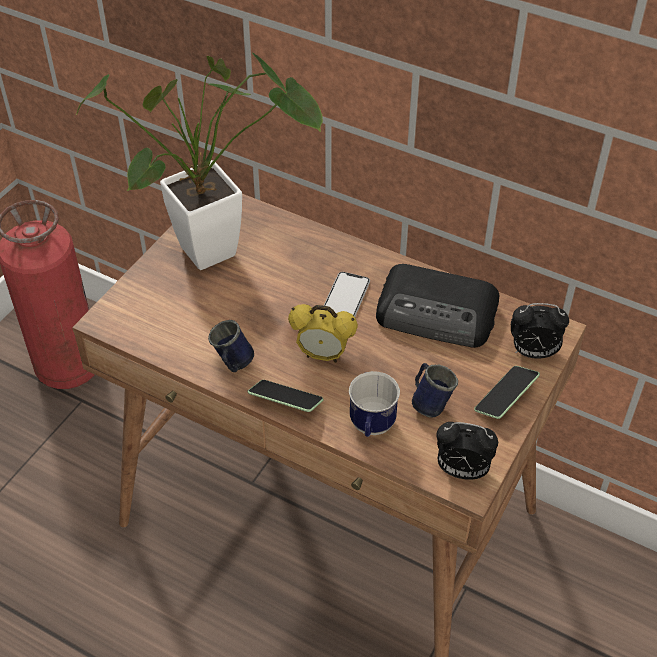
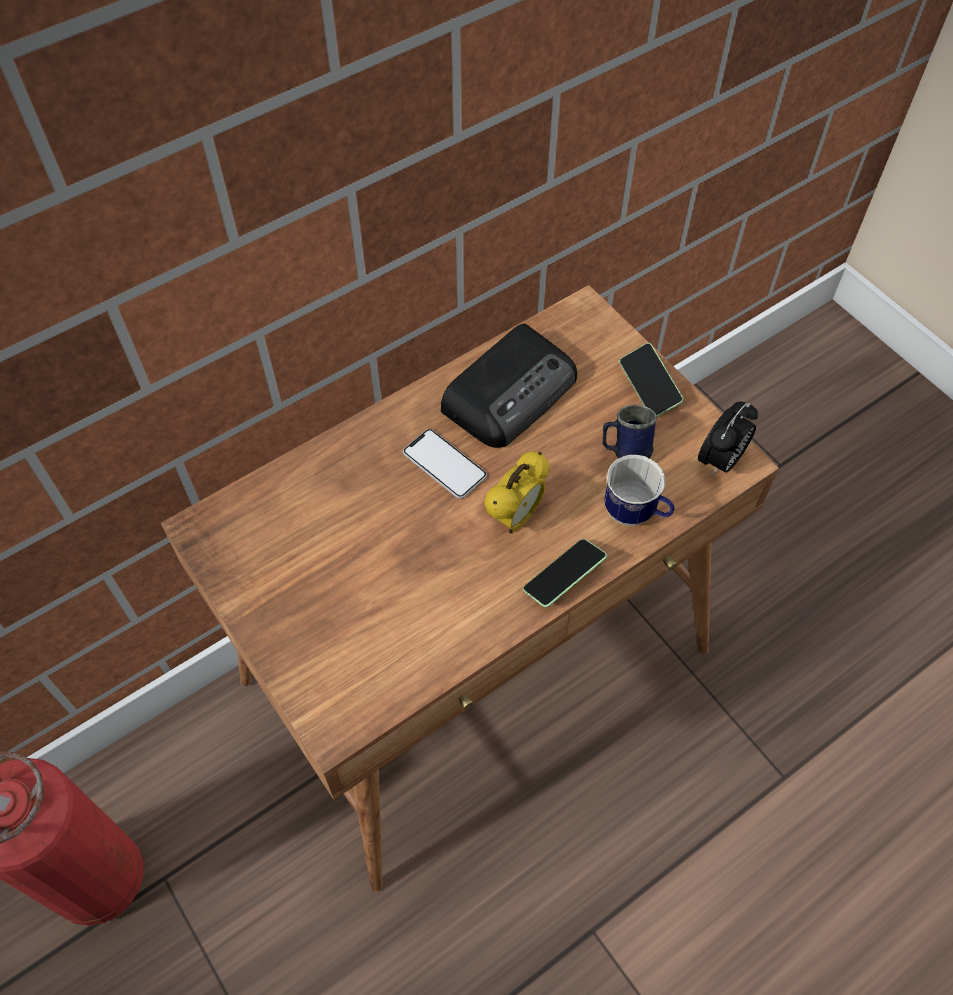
camera: 65 degrees left, 10 degrees up
(220, 247) = (285, 555): potted plant -> none
(232, 365) = (484, 611): blue mug -> none
(533, 352) = (602, 340): alarm clock -> none

